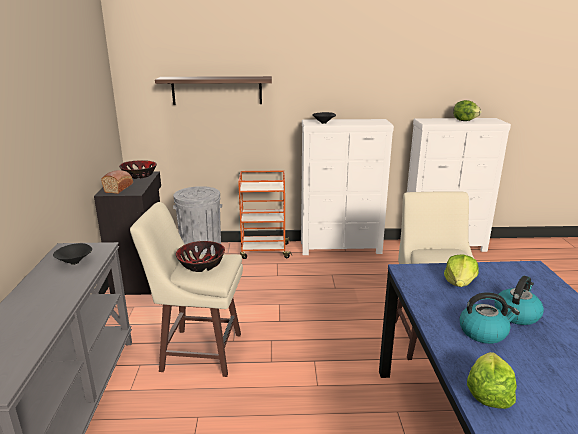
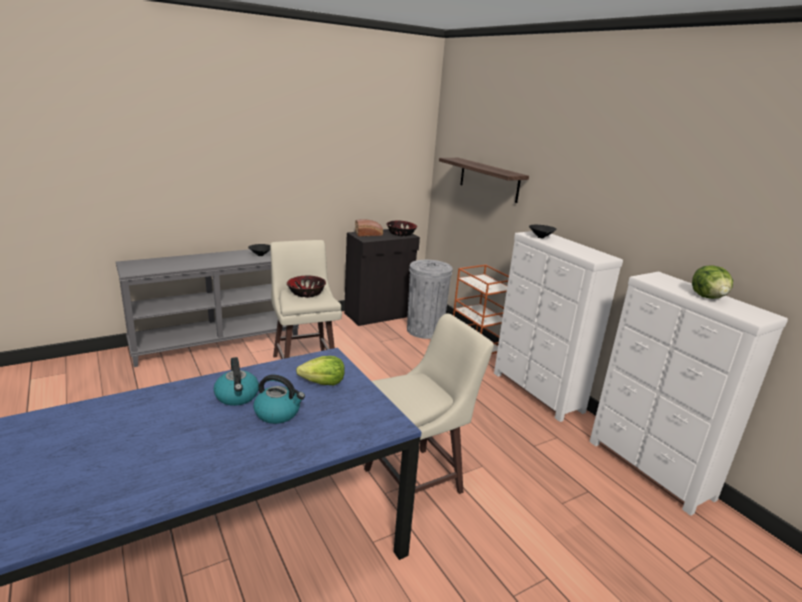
camera: 60 degrees right, 0 degrees up
(488, 393) = (149, 400): lettuce -> none

